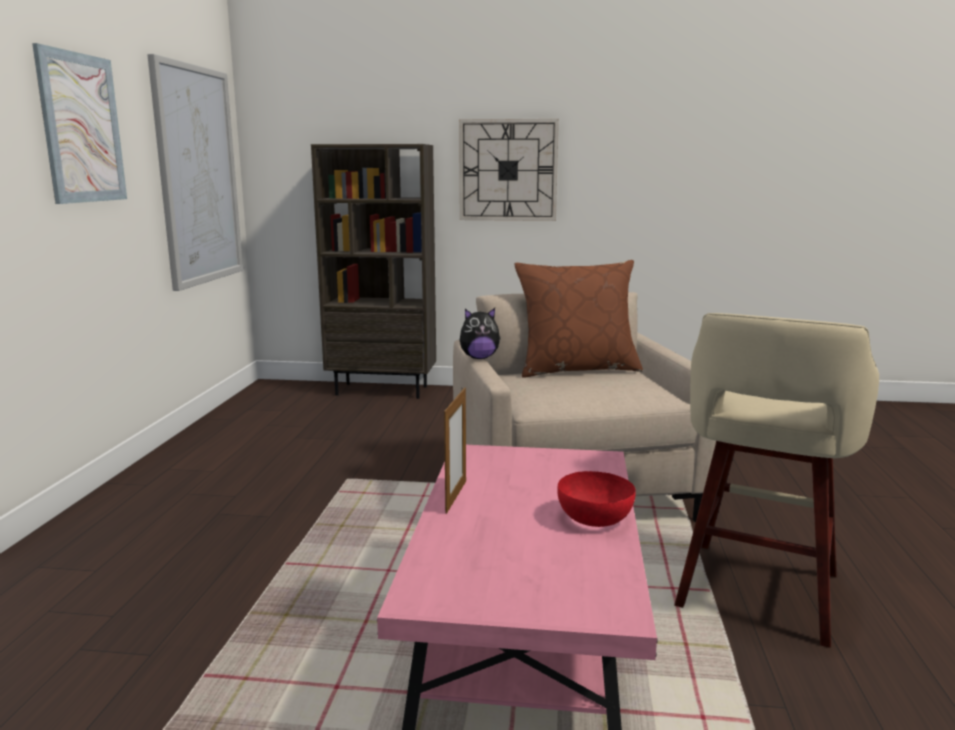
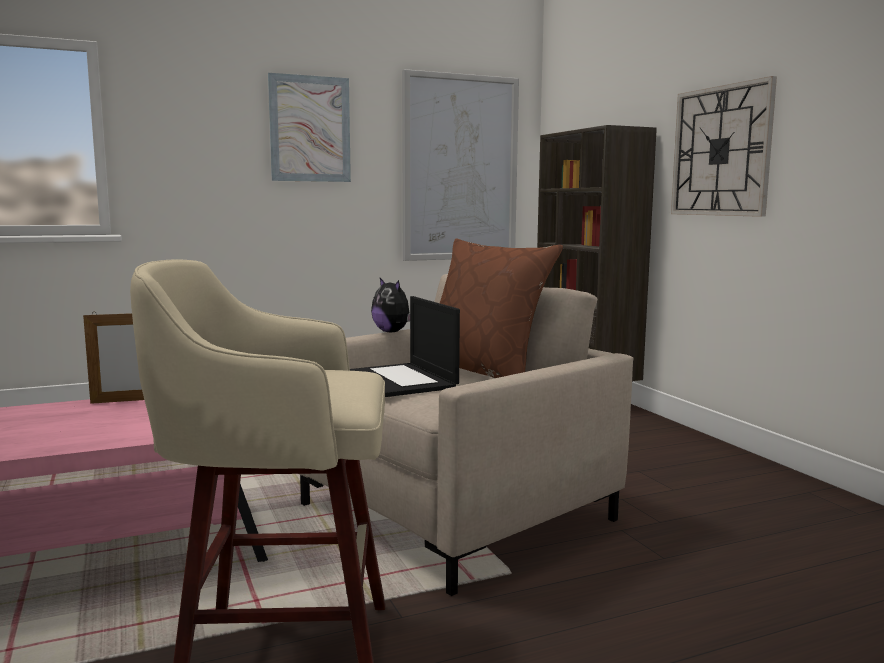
camera: 60 degrees right, 5 degrees down
(582, 390) = (402, 380): none -> laptop
(593, 518) = (92, 438): red bowl -> none

